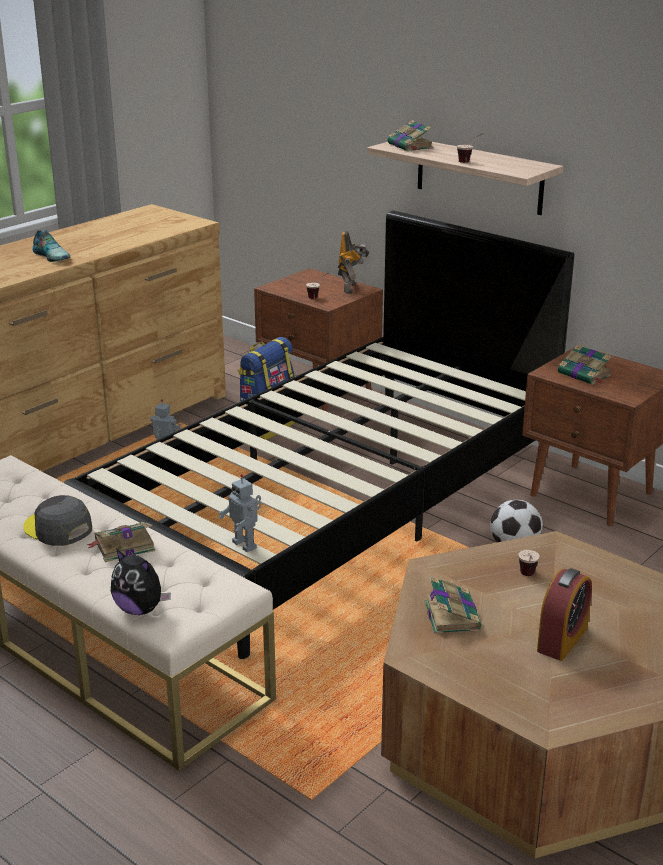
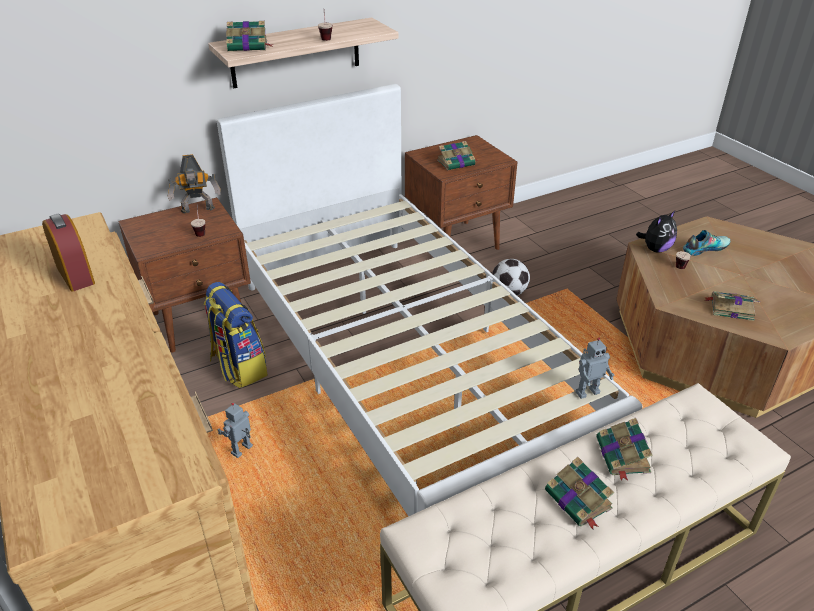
camera: 70 degrees left, 10 degrees up
(52, 256) = (93, 343): shoe -> shoe (704, 248)
(58, 528) = (579, 501): grey cap -> book
(140, 609) = (730, 461): plush toy -> plush toy (655, 249)
(332, 505) = (406, 362): black bed -> white bed
(351, 288) = (198, 210): toy robot -> toy robot turned 135 degrees clockwise
(562, 639) = (759, 275): alarm clock -> alarm clock (75, 275)

